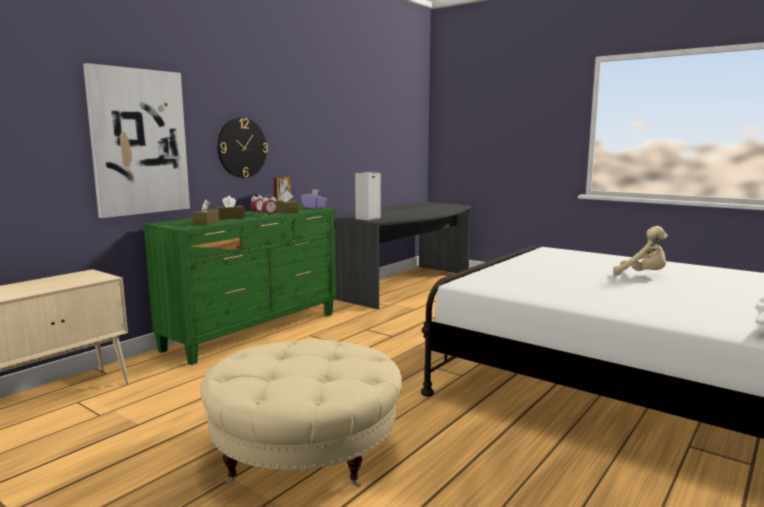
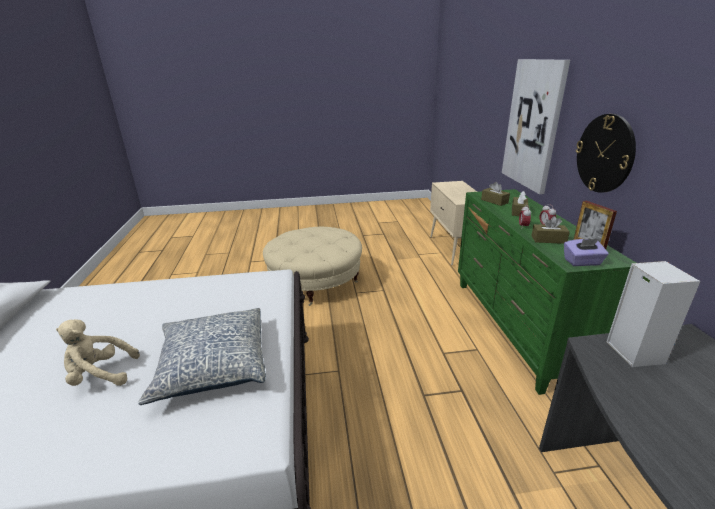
camera: 135 degrees right, 15 degrees up
(560, 264) = (212, 364): none -> pillow

